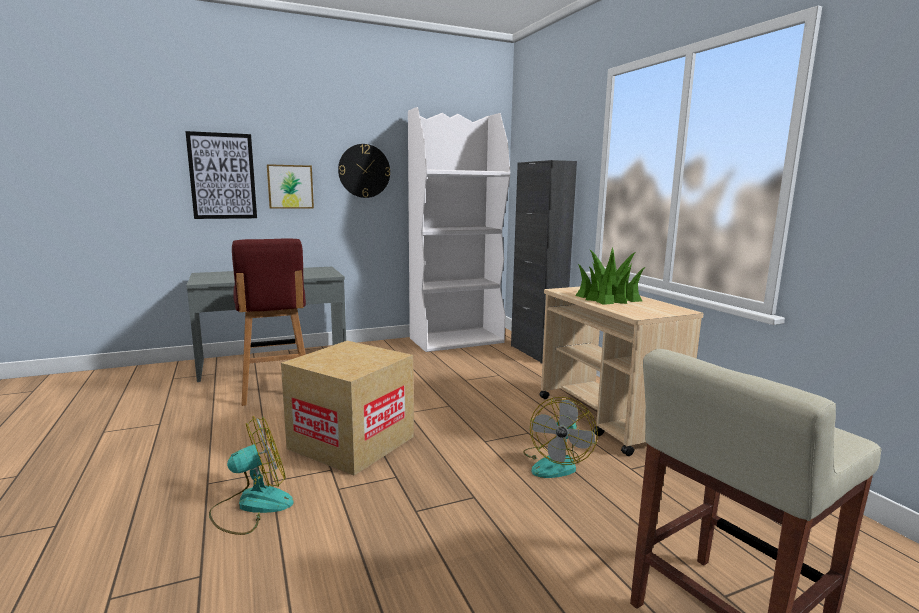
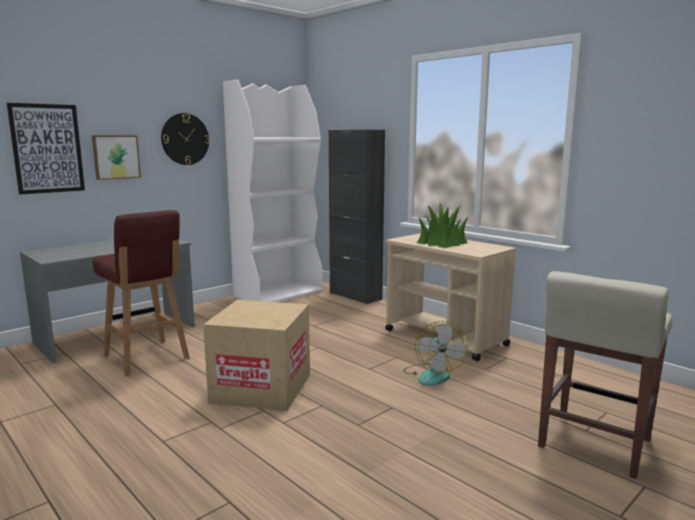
camera: 20 degrees left, 0 degrees up
(252, 506) = (222, 448): fan -> none

